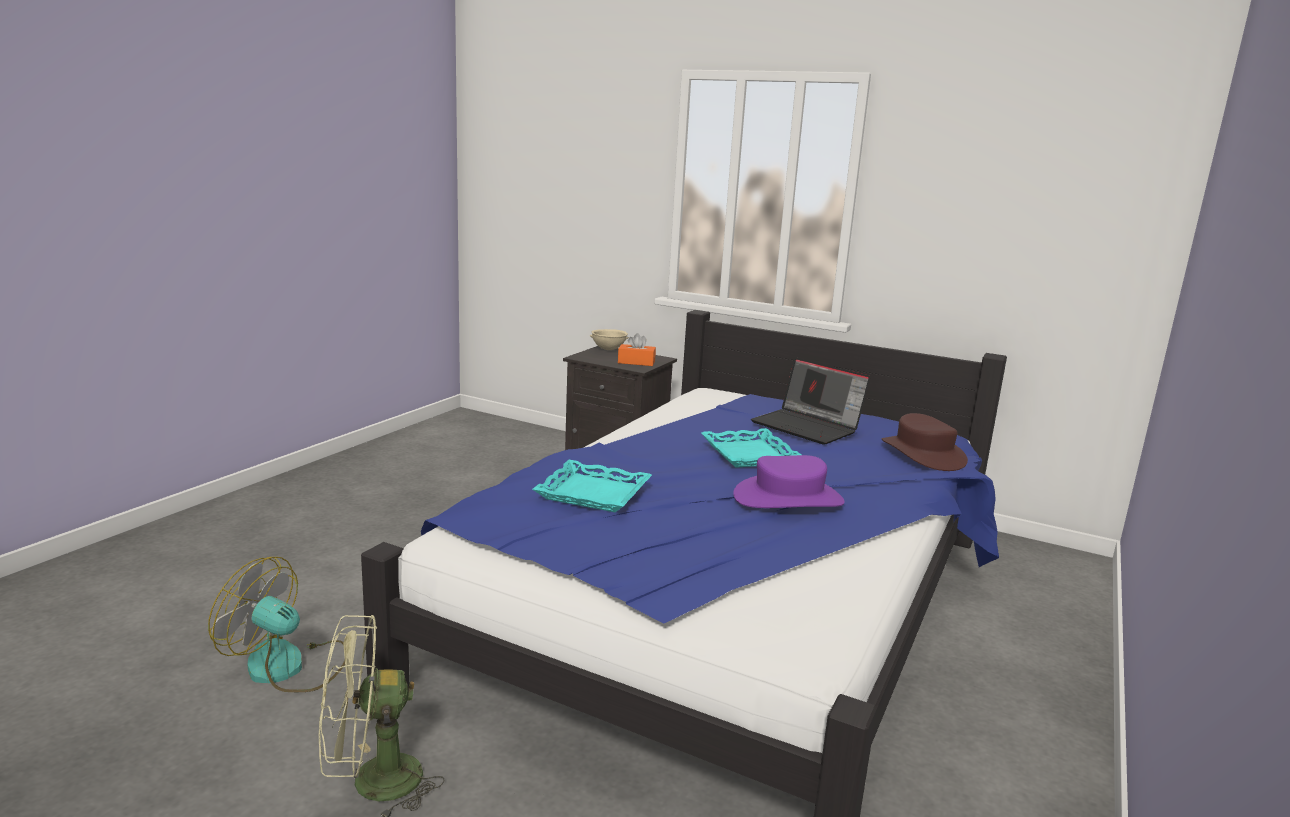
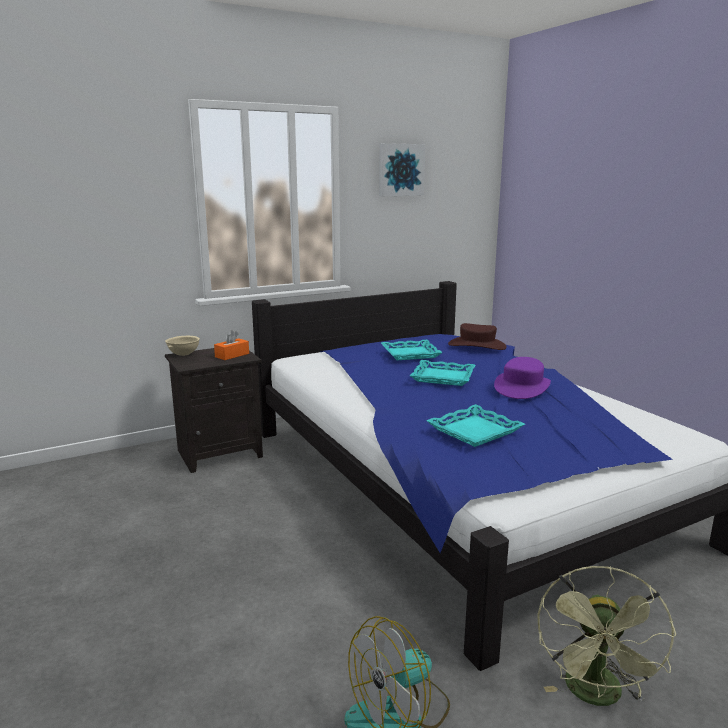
camera: 55 degrees left, 0 degrees up
(808, 427) = (410, 354): laptop -> turquoise tray
(966, 167) = (400, 170): none -> picture

